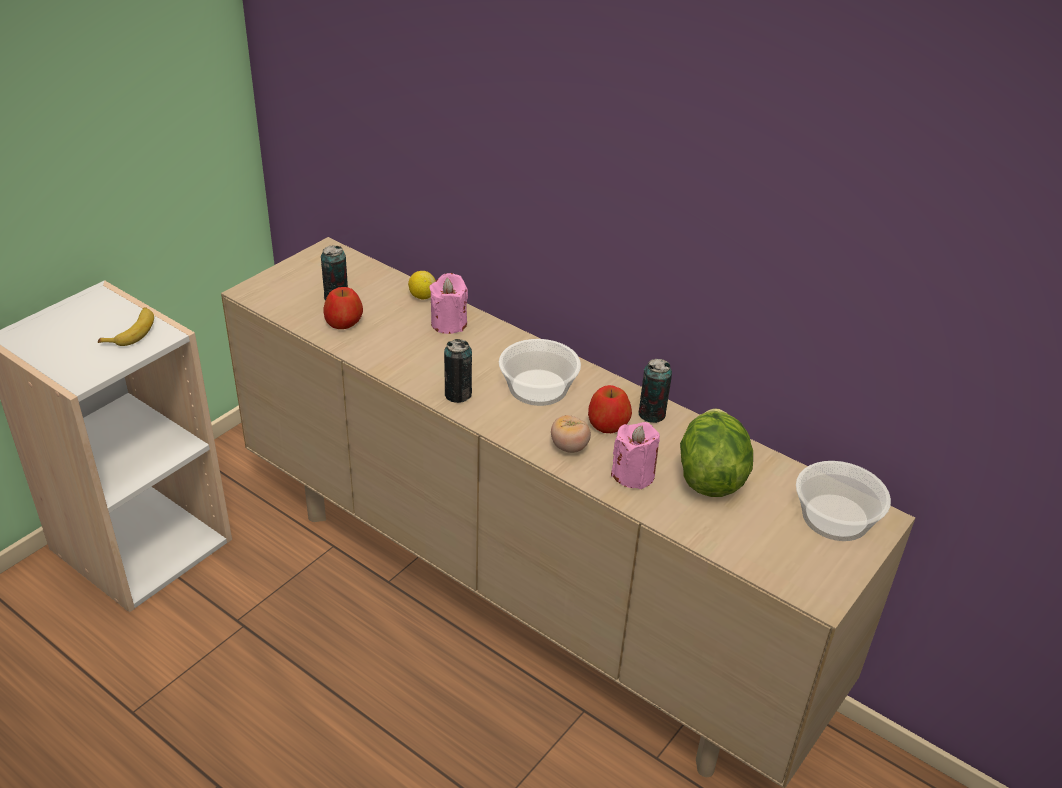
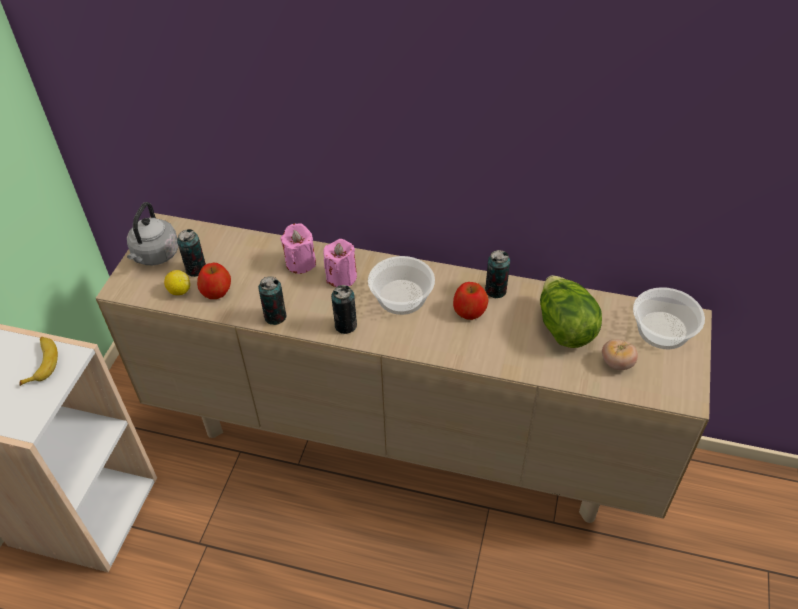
camera: 20 degrees left, 10 degrees up
(303, 274) = (155, 256): none -> grey kettle
(388, 363) = (275, 317): none -> can
(422, 296) = (264, 244): lemon -> lemon (179, 291)
(569, 447) = (454, 341): tomato -> tomato (617, 363)
(633, 474) = (511, 347): pink candle -> pink candle (341, 277)

